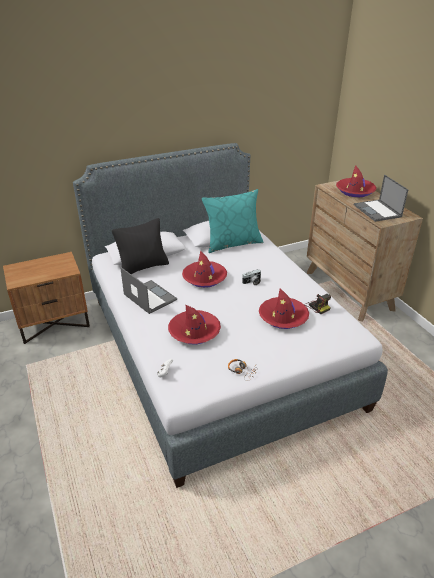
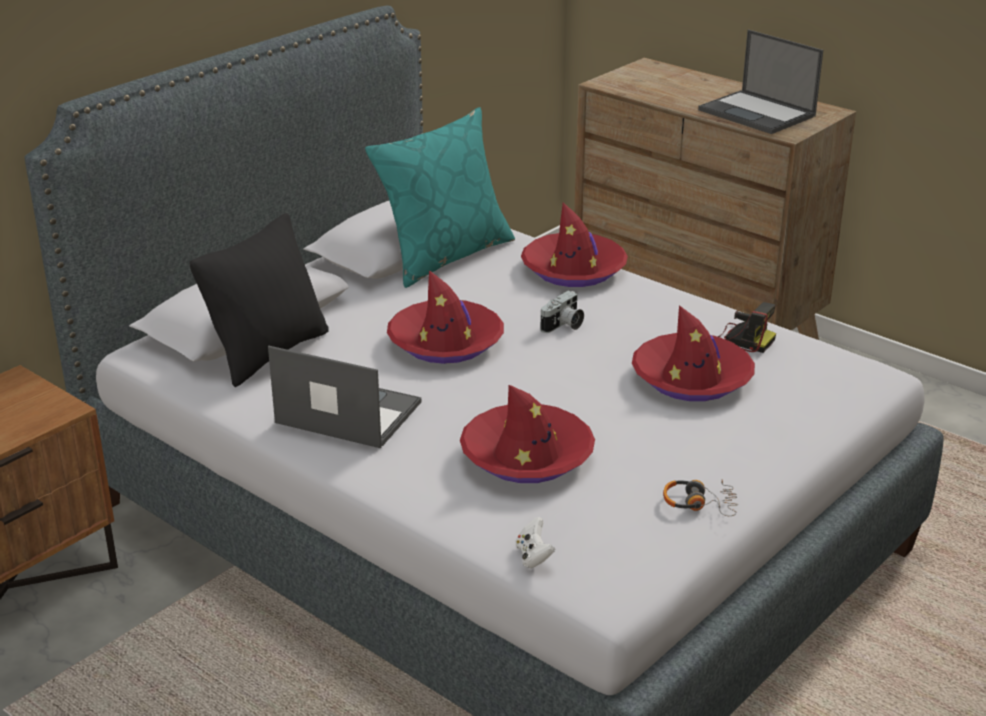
camera: 25 degrees left, 5 degrees down
(355, 191) = (676, 83): red hat -> red hat (574, 269)

